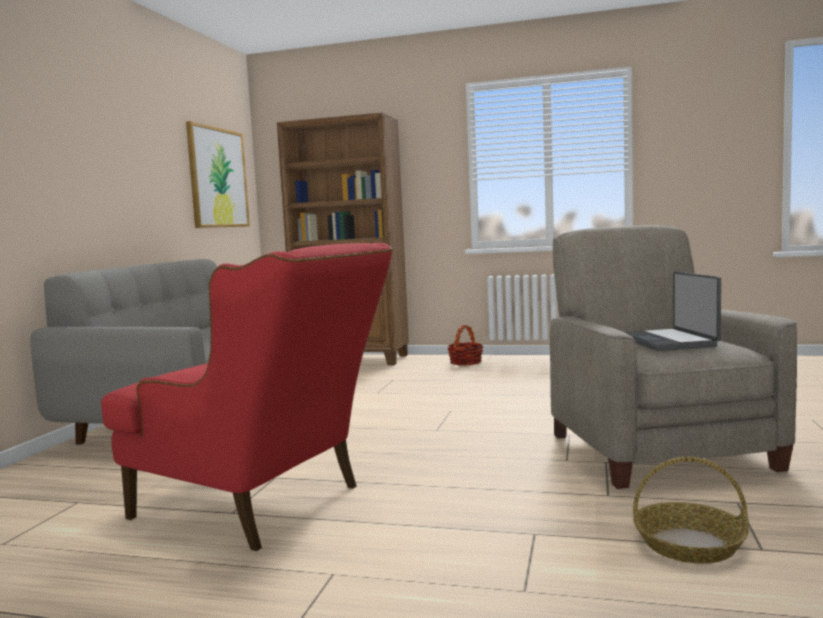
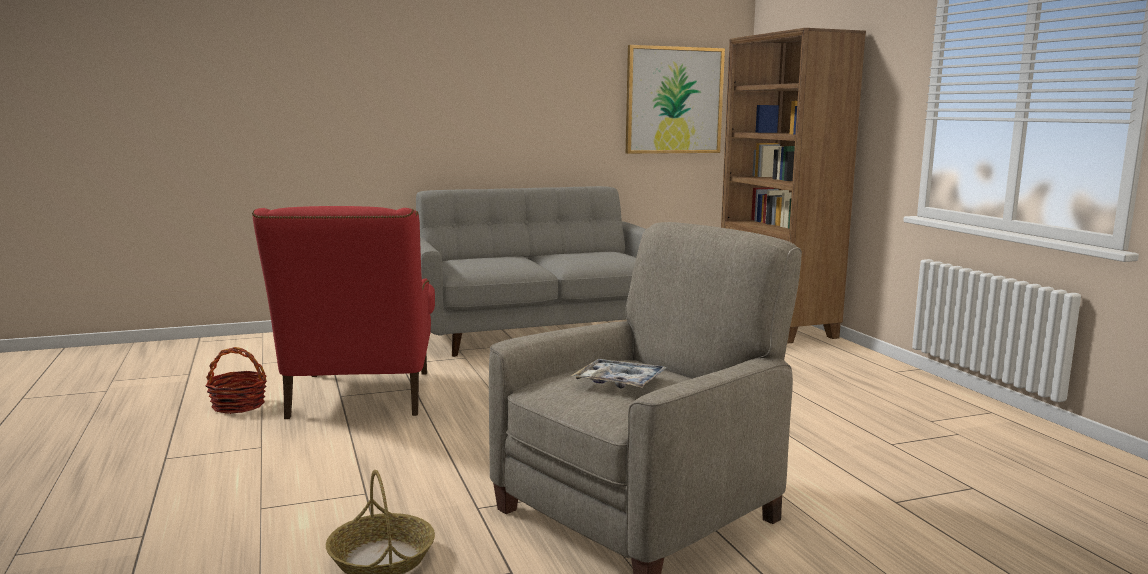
camera: 55 degrees right, 5 degrees up
(465, 362) = (856, 366): basket -> basket (238, 405)
(669, 342) = (619, 382): laptop -> tray

